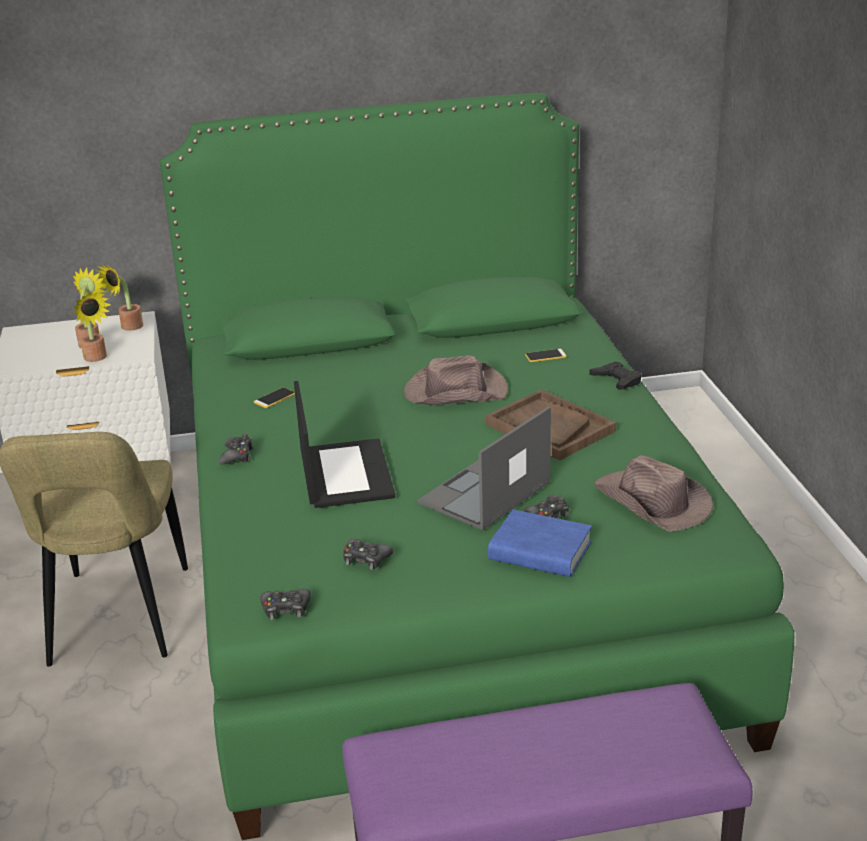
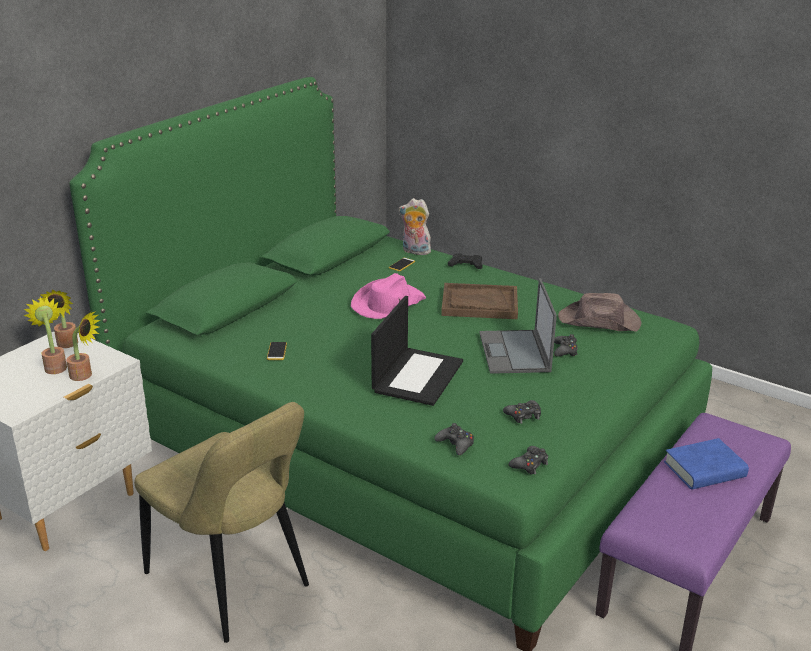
camera: 45 degrees left, 0 degrees up
(237, 456) = (323, 396): black game controller -> black game controller (455, 444)
(344, 473) = (417, 376): laptop -> laptop turned 75 degrees clockwise
(454, 391) = (388, 304): brown hat -> pink hat
(540, 551) = (596, 369): blue book -> blue book (704, 470)
(587, 346) = (414, 251): none -> plush toy

